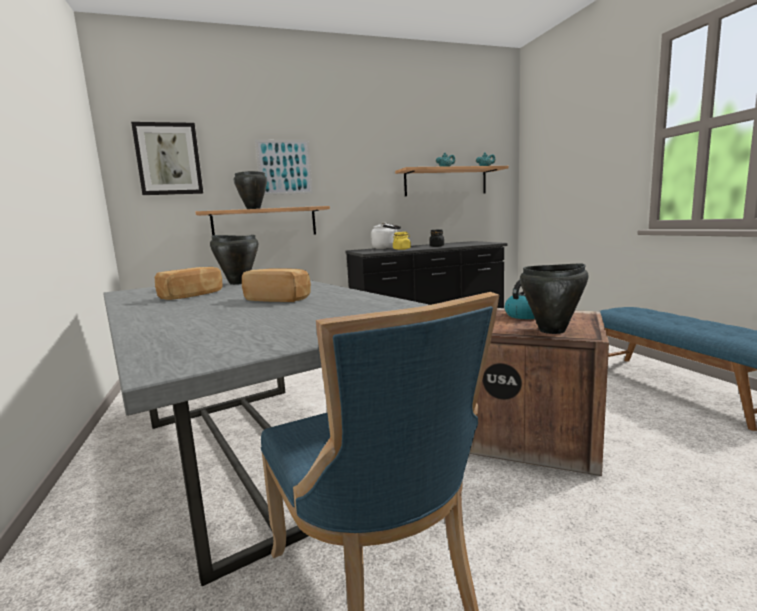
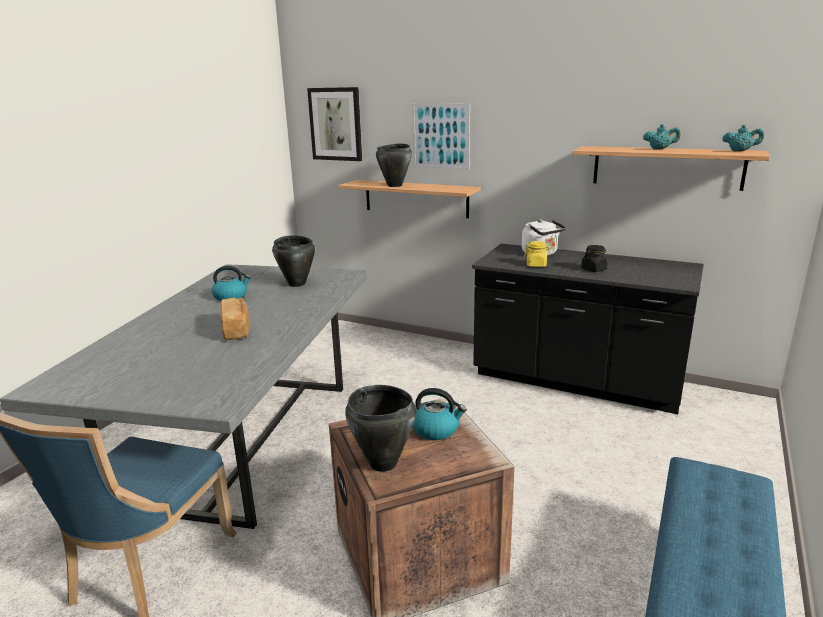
camera: 45 degrees right, 10 degrees up
(193, 295) = (231, 296): bread -> kettle

